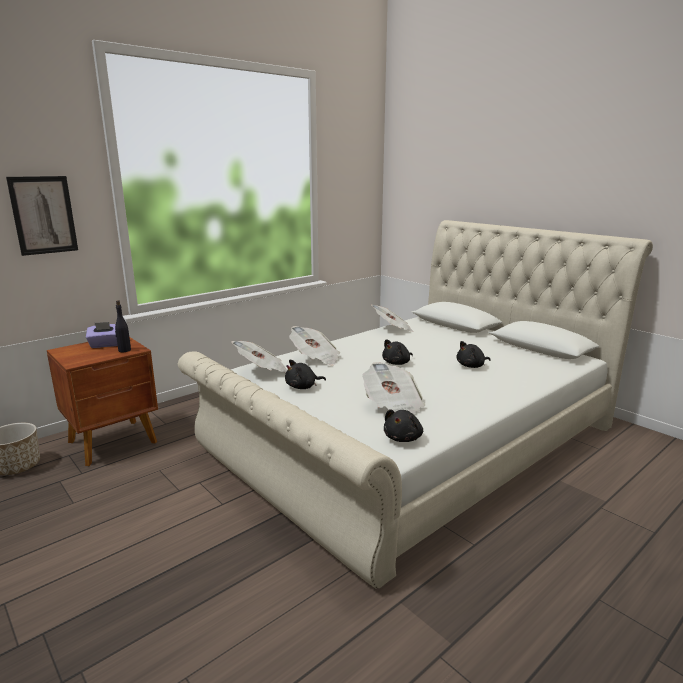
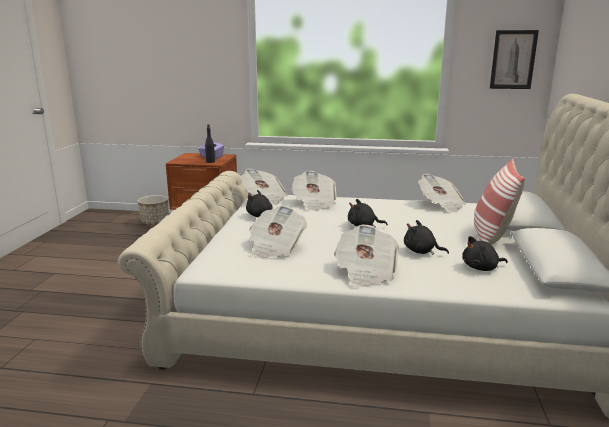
camera: 50 degrees right, 0 degrees up
(43, 215) = (202, 61): picture -> picture (513, 59)
(403, 438) = (226, 265): black plush toy -> black plush toy (481, 268)
(471, 340) = (491, 236): none -> pillow
(486, 394) = (365, 272): none -> newspaper

